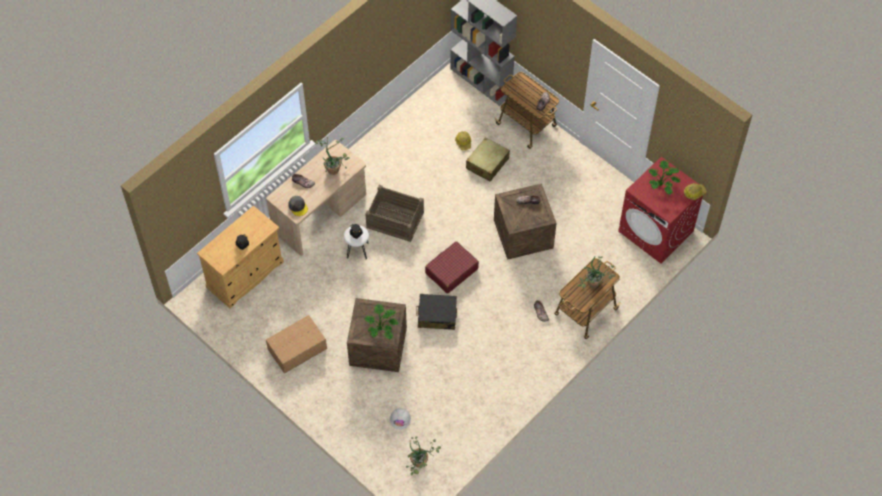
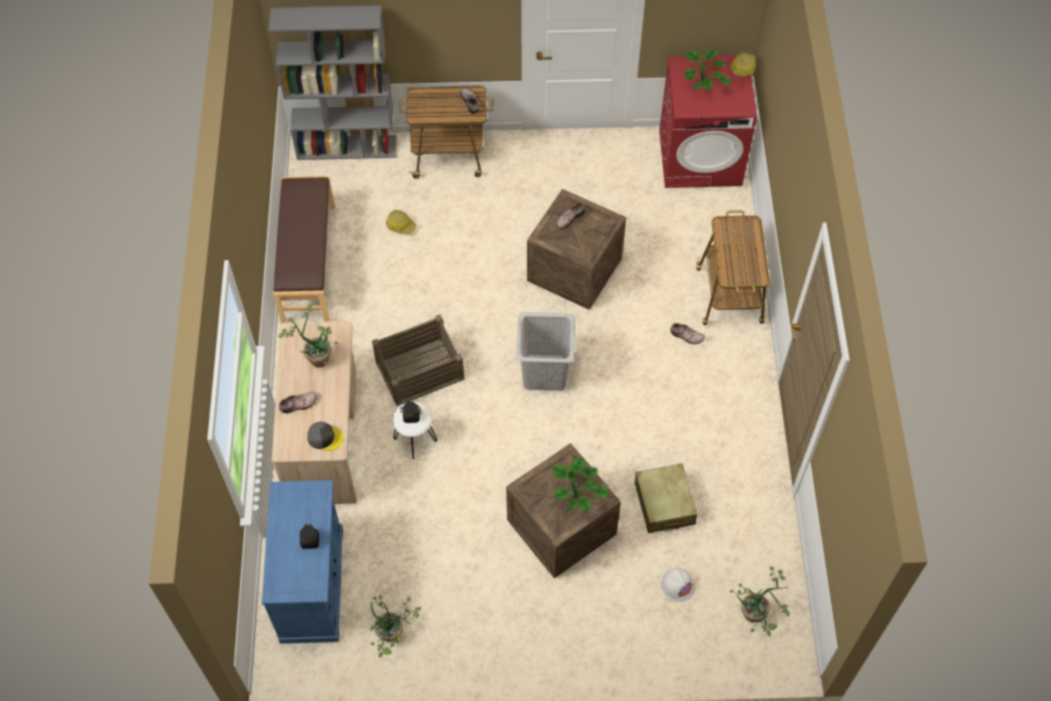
camera: 45 degrees left, 0 degrees up
(245, 274) = (312, 584): beige cabinet -> blue cabinet
(296, 349) = (472, 615): cardboard box -> none
(399, 125) = (307, 263): none -> brown bench
(437, 315) = (585, 434): black suitcase -> none
(451, 271) = (545, 373): red suitcase -> grey laundry basket
(487, 163) = (452, 227): beige suitcase -> beige suitcase (664, 504)
(593, 285) = (744, 248): potted plant -> potted plant (393, 638)

